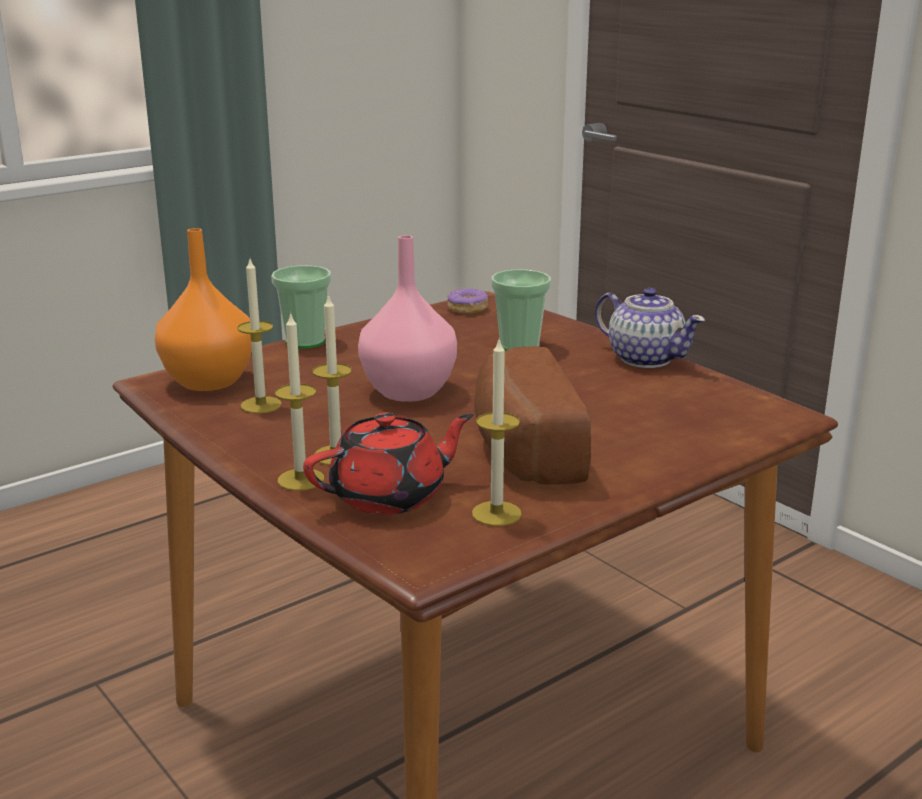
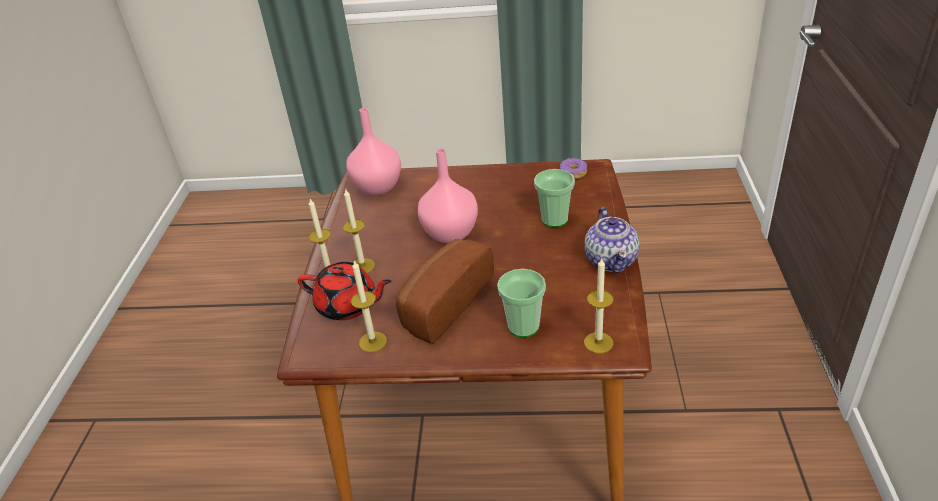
camera: 45 degrees right, 15 degrees up
(211, 381) = (379, 187): orange vase -> pink vase
(261, 405) = (377, 215): candle -> candle (598, 342)
(305, 342) = (455, 172): cup -> cup (523, 326)

